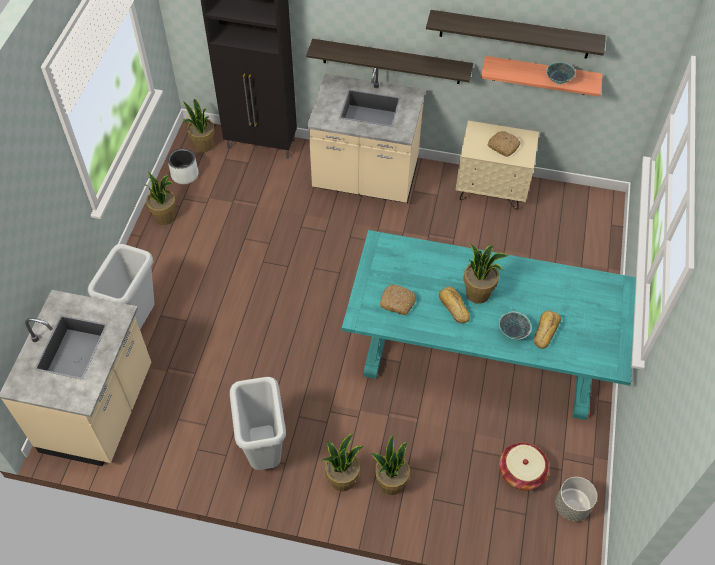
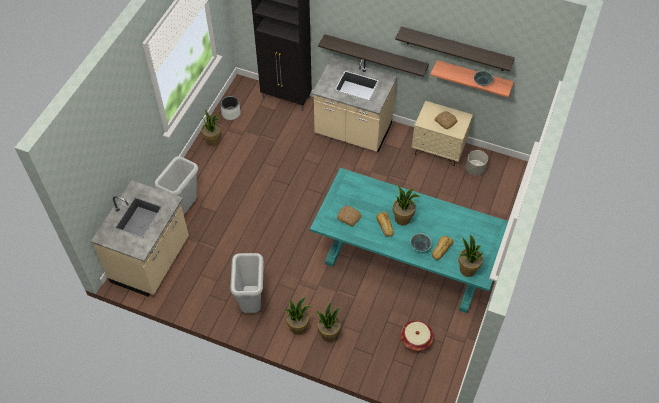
camera: 10 degrees right, 0 degrees up
(203, 146) = (247, 94): potted plant -> potted plant (467, 269)
(572, 506) = (444, 366): grey planter -> grey planter (475, 169)

